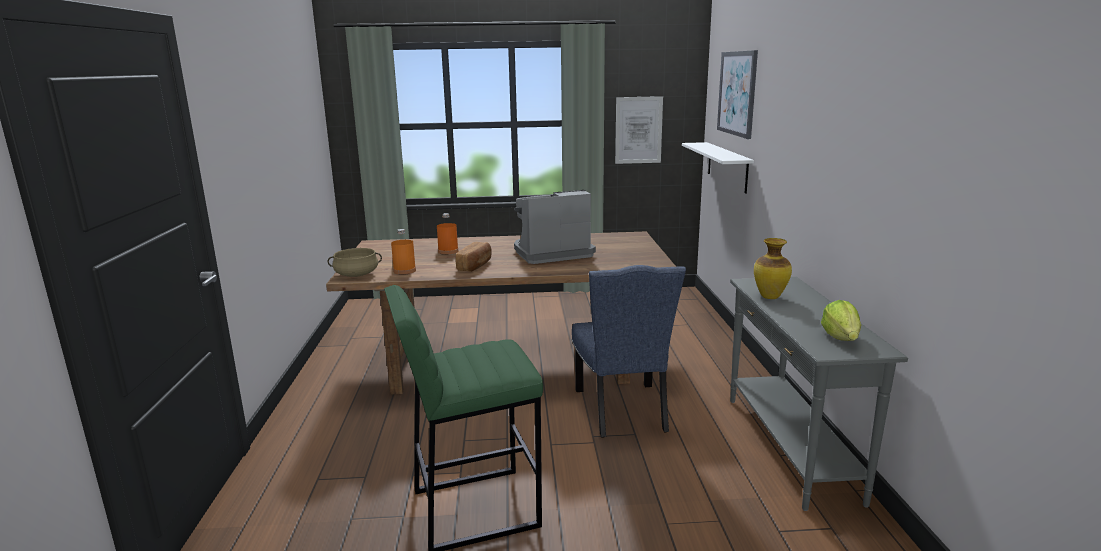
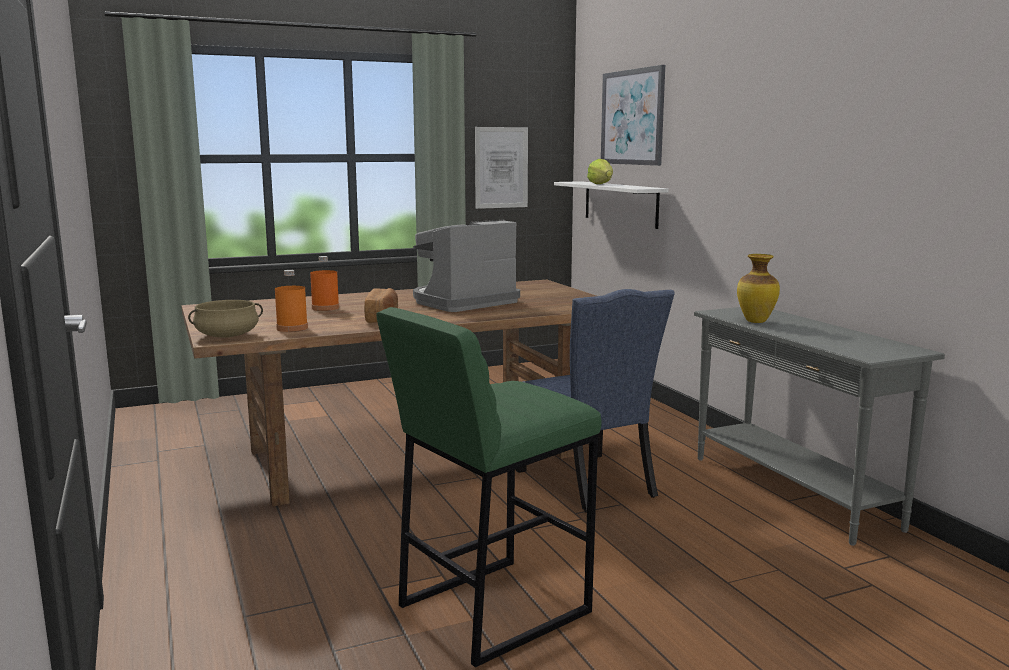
camera: 20 degrees left, 5 degrees down
(841, 338) = (868, 345): lettuce -> lettuce (601, 184)

